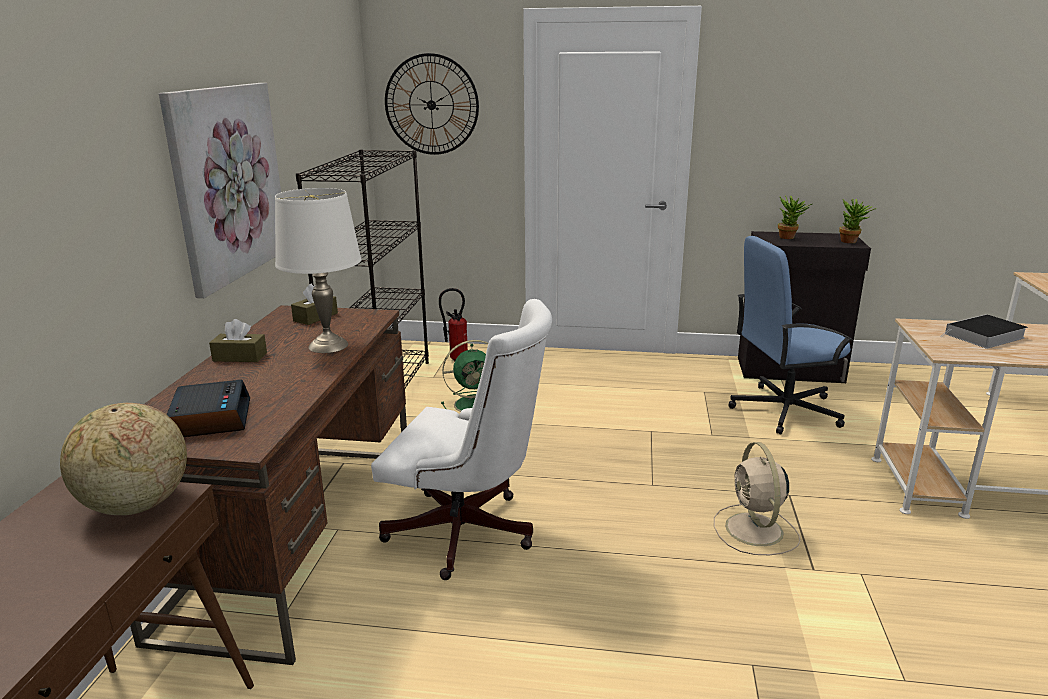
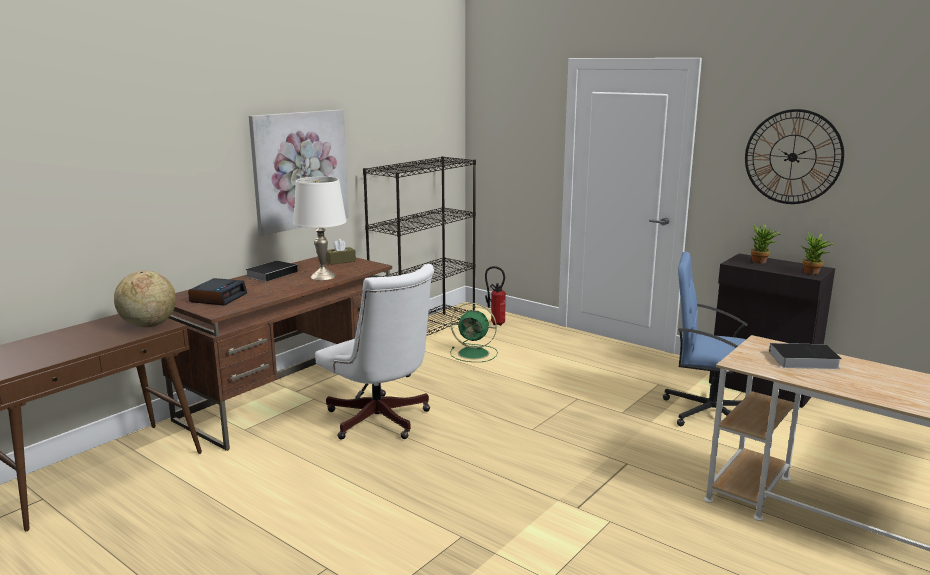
camera: 30 degrees right, 5 degrees down
(240, 357) = (272, 274): brown tissue box -> book
(431, 105) = (504, 127): wall clock -> wall clock (792, 157)
(755, 531) = (567, 475): beige fan -> none

